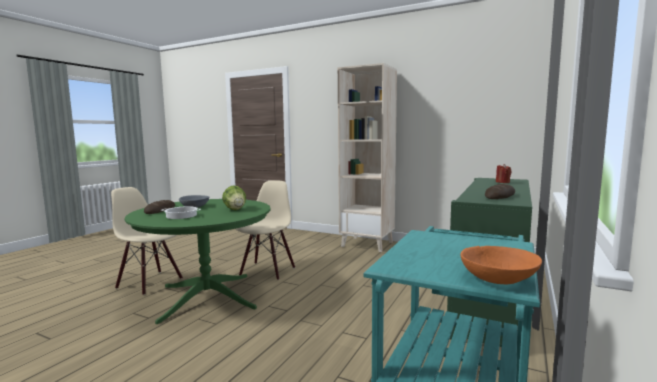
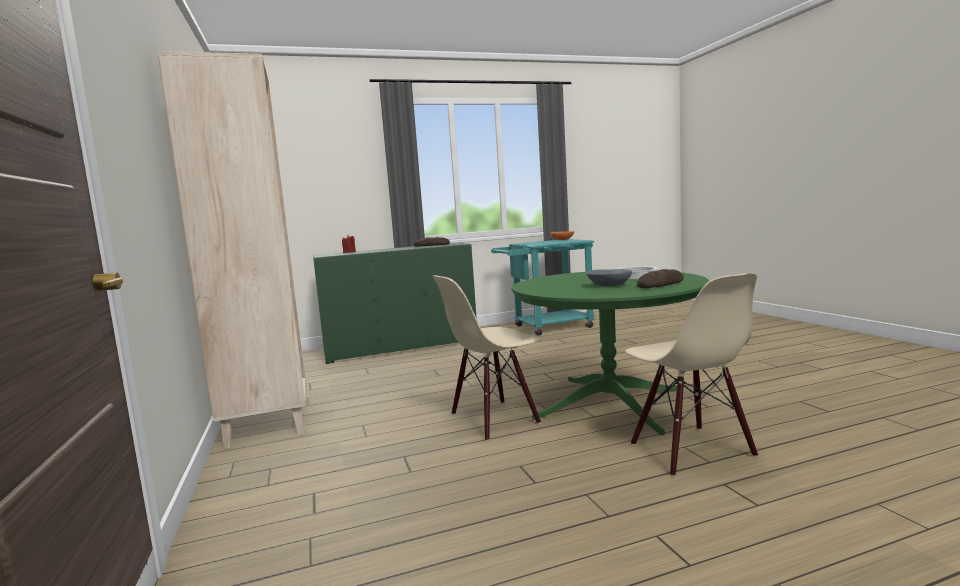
camera: 135 degrees left, 0 degrees up
(235, 209) = (567, 279): lettuce -> none

